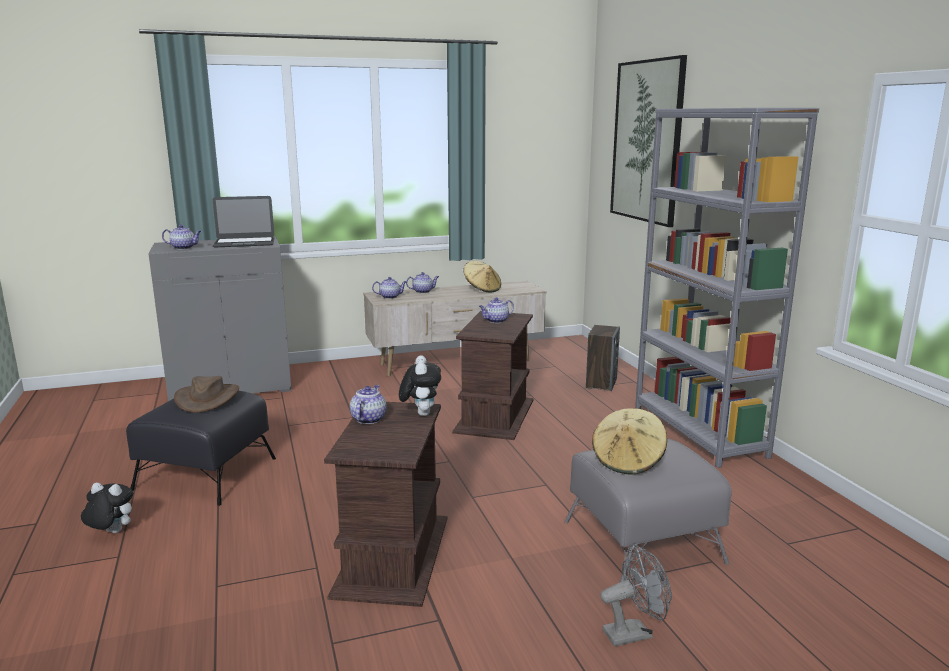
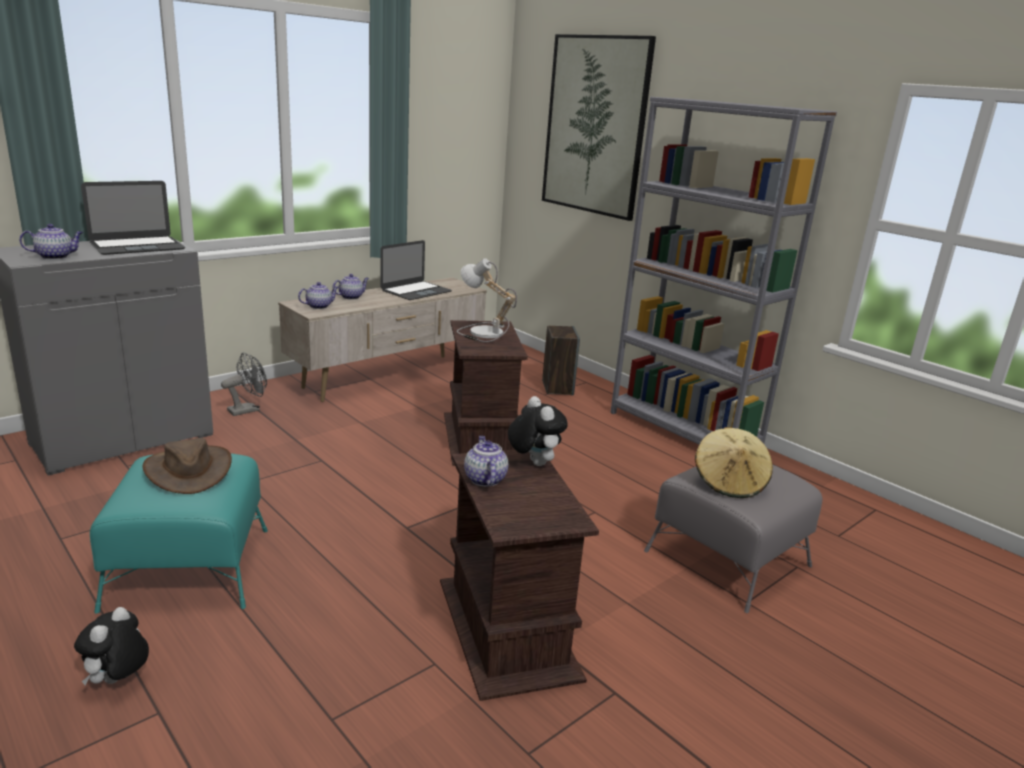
camera: 25 degrees left, 5 degrees up
(111, 533) = (118, 681): plush toy -> plush toy turned 60 degrees counterclockwise
(207, 473) = (190, 567): black ottoman -> turquoise ottoman
(482, 289) = (416, 291): beige hat -> laptop
(496, 321) = (482, 333): teapot -> table lamp
(633, 633) = (794, 657): grey fan -> grey fan (248, 409)

